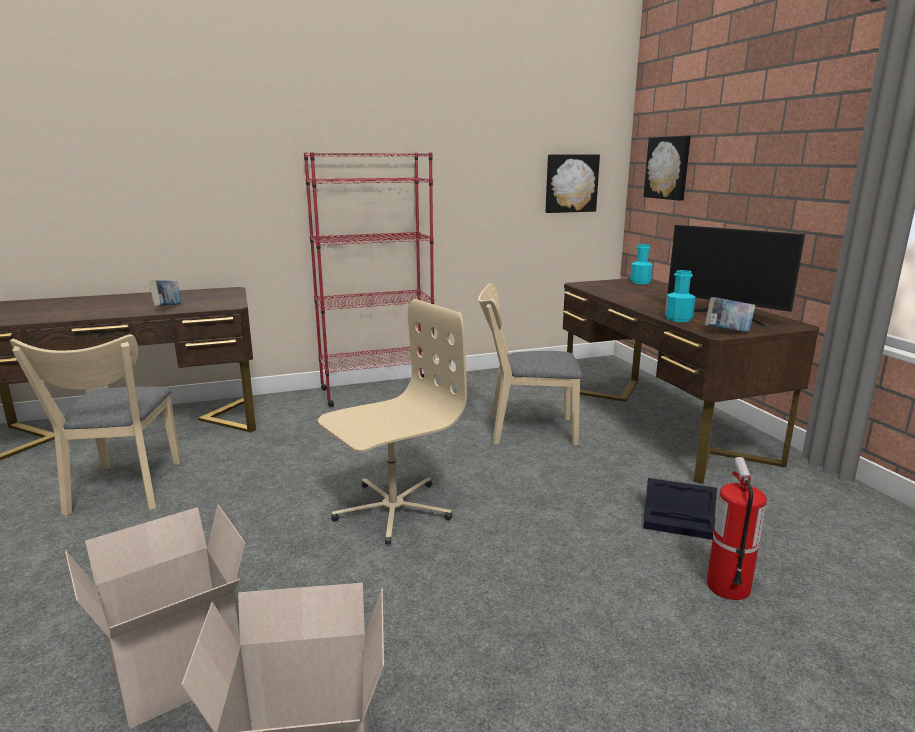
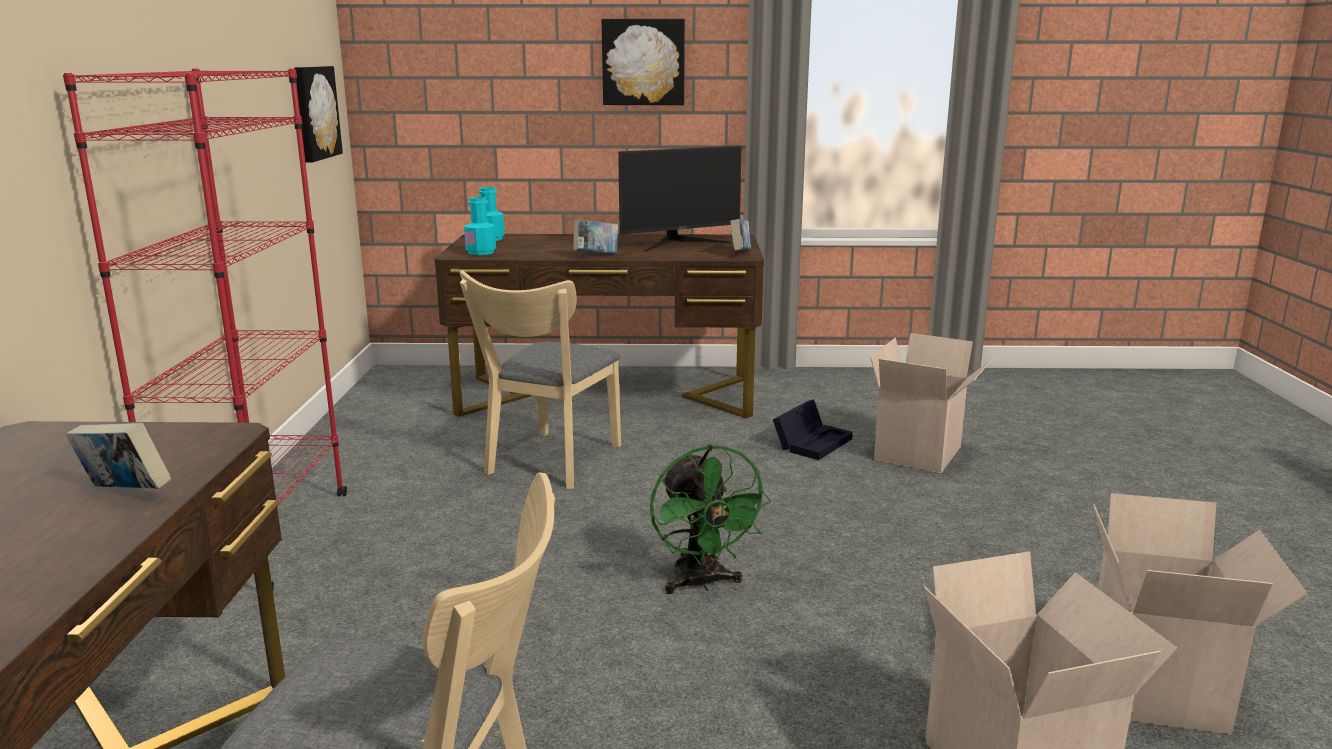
camera: 70 degrees left, 0 degrees up
(392, 510) = (702, 583): beige office chair -> green fan
(637, 304) = (596, 255): none -> book
(668, 168) = (441, 84): picture -> picture (643, 62)
(678, 319) = (677, 256): turquoise bottle -> turquoise bottle (481, 252)
(727, 586) = (920, 454): fire extinguisher -> cardboard box

